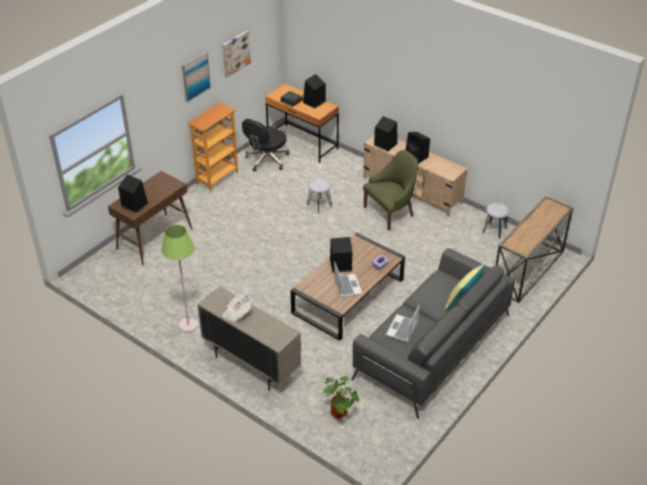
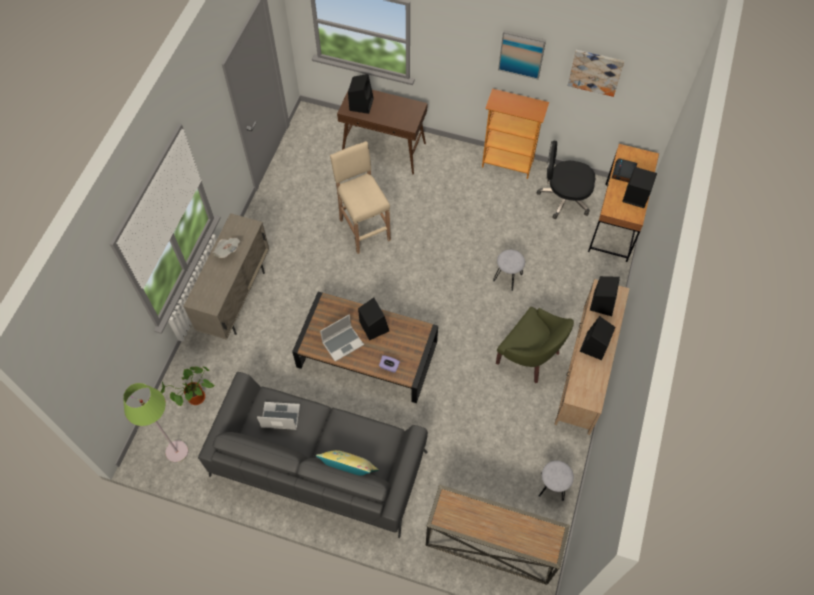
camera: 70 degrees right, 20 degrees up
(188, 325) = (272, 226): green floor lamp -> green floor lamp (177, 451)
(228, 269) = (364, 229): none -> beige stool

